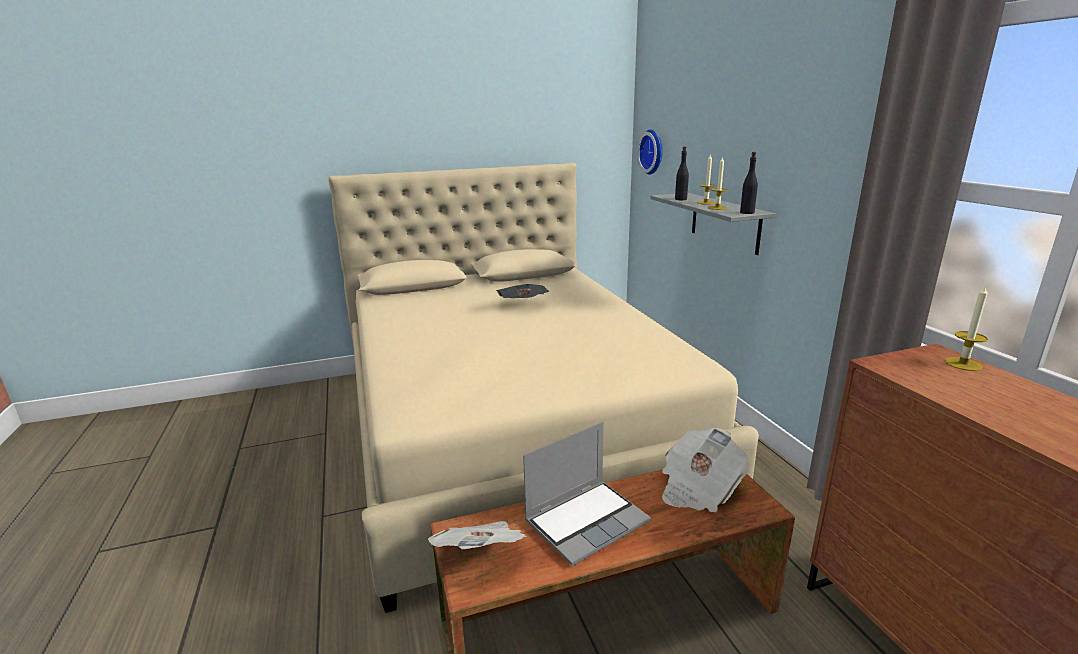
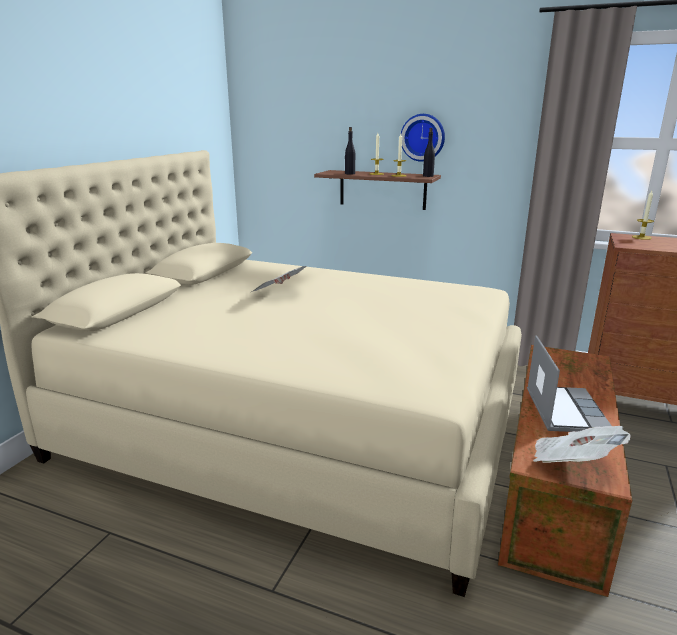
camera: 50 degrees left, 0 degrees up
(653, 152) = (270, 137): wall clock -> wall clock (423, 137)
(698, 488) = (560, 365): newspaper -> none
(724, 222) = (382, 189): grey shelf -> brown shelf

